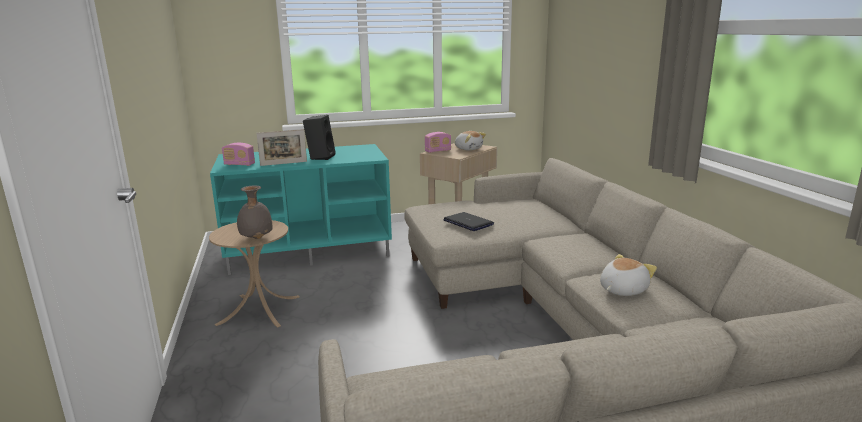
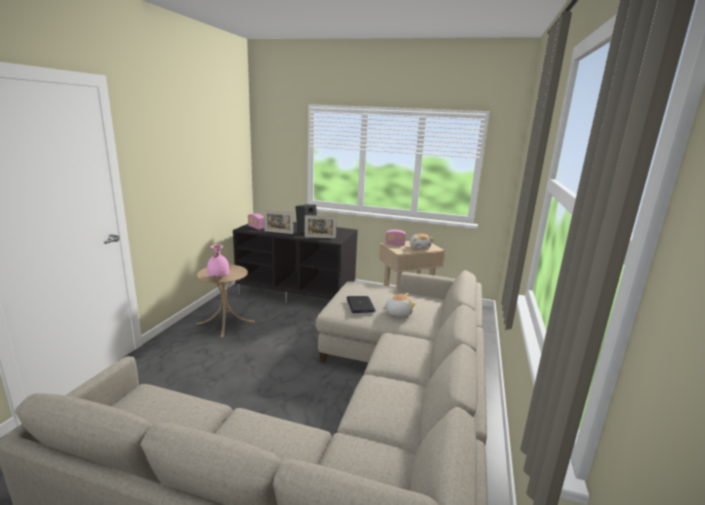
camera: 30 degrees right, 0 degrees up
(255, 238) = (218, 278): grey vase -> pink vase
(310, 250) = (298, 293): turquoise tv stand -> black tv stand
(349, 158) = (320, 237): none -> picture frame
(622, 290) = (378, 399): plush toy -> plush toy (398, 312)

